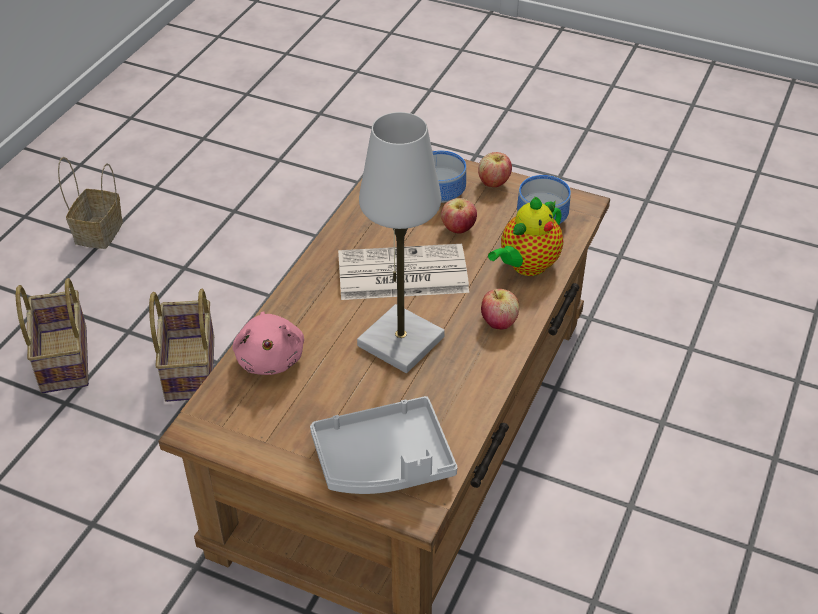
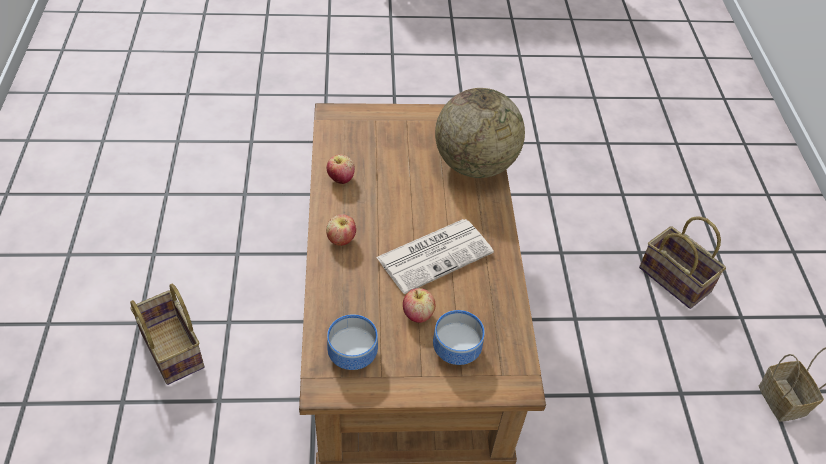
camera: 150 degrees right, 5 degrees up
(188, 367) = (591, 307): basket -> basket (174, 350)
(270, 358) = (475, 165): pink plush toy -> globe
(384, 461) = (364, 130): grey tray -> none
(401, 342) = (400, 202): white table lamp -> none
(494, 183) = (416, 382): apple -> apple (341, 179)
(526, 266) = (343, 297): teapot -> none

